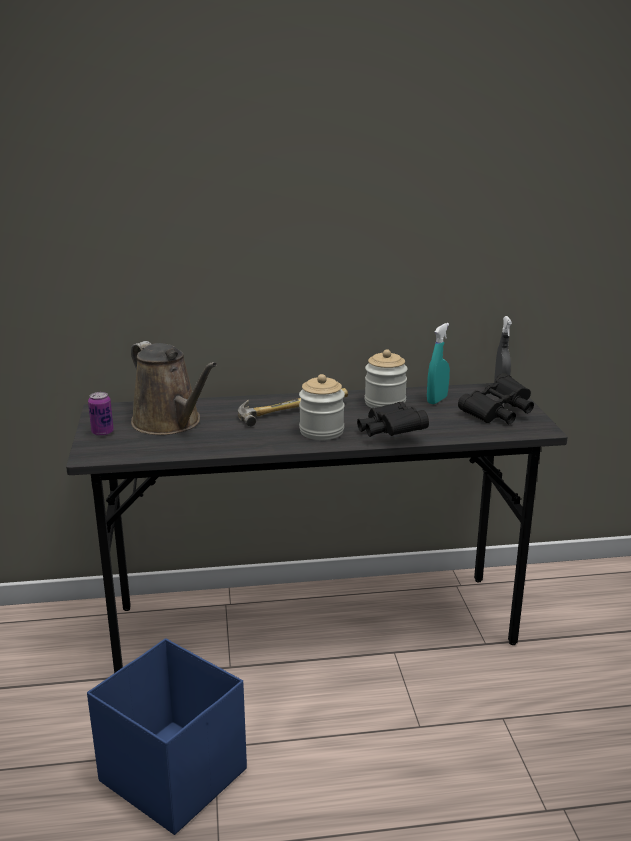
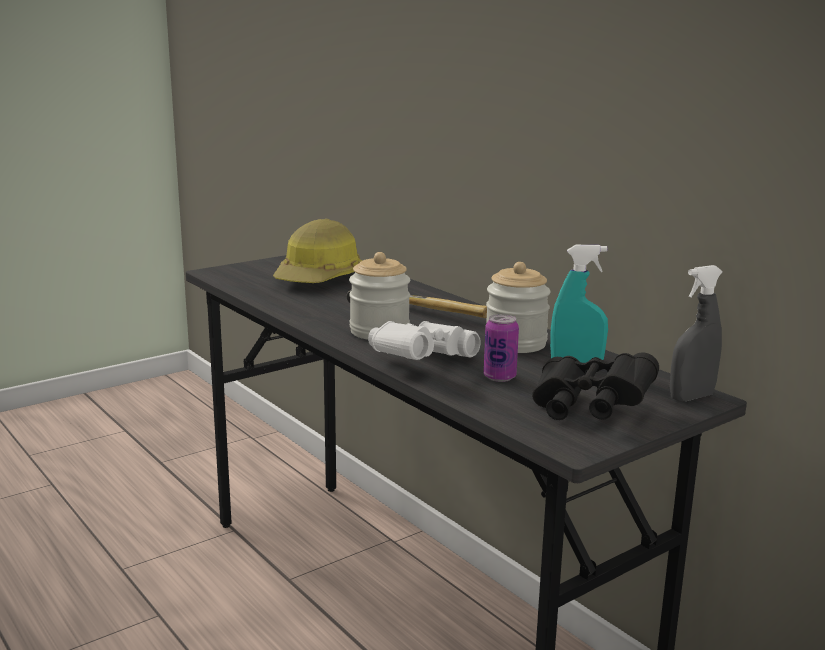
camera: 60 degrees right, 5 degrees down
(102, 433) = (268, 265): can -> can (499, 377)
(170, 423) = (319, 278): brown watering can -> hard hat
(173, 774) = (110, 604): blue storage box -> none
(390, 434) = (419, 361): black binoculars -> white binoculars

